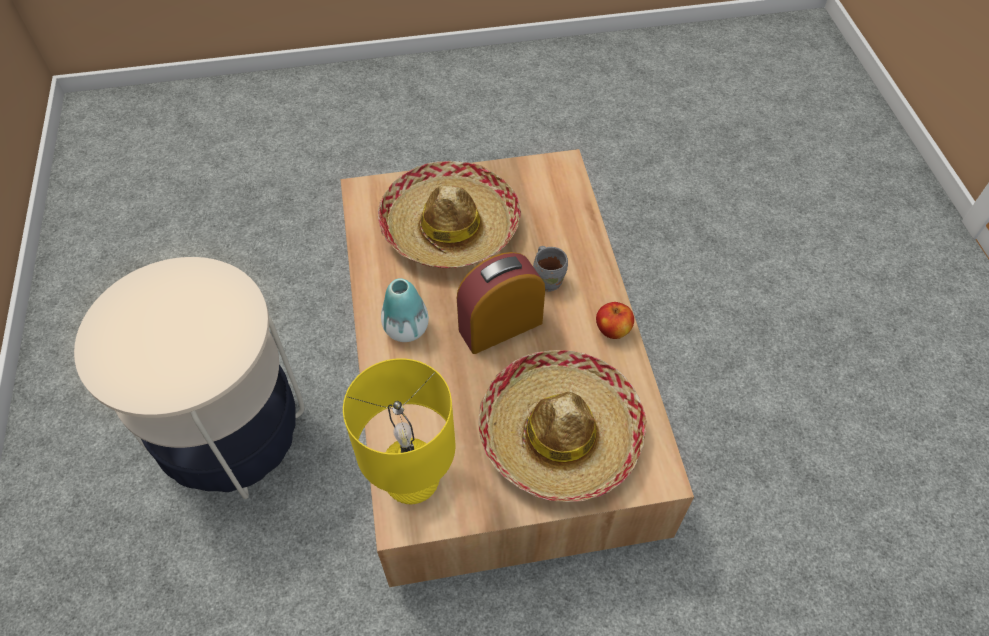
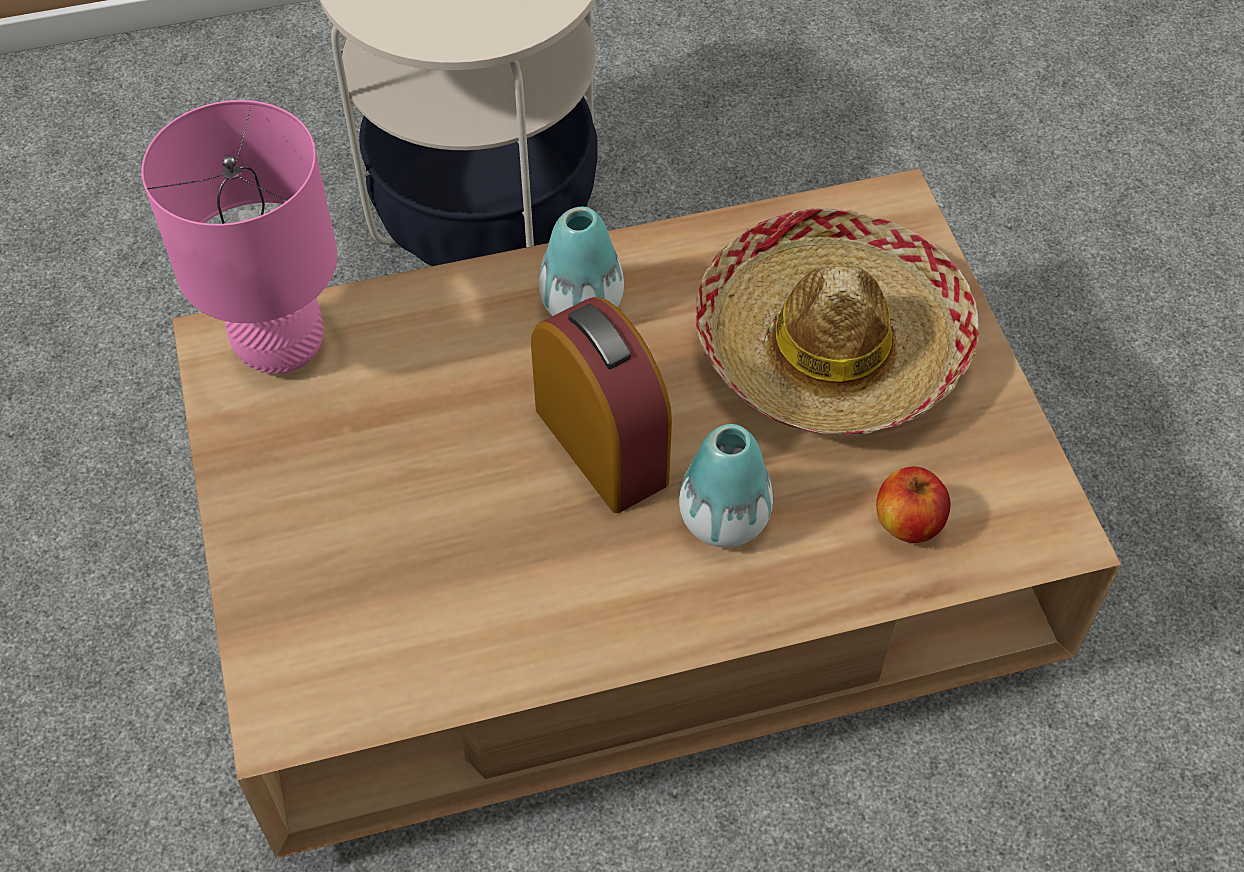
camera: 85 degrees right, 0 degrees up
(415, 482) = (282, 352): yellow table lamp -> pink table lamp
(549, 280) = (723, 520): grey mug -> vase
(560, 434) = (371, 552): hat -> none
(613, 330) = (609, 638): apple -> apple (908, 524)

